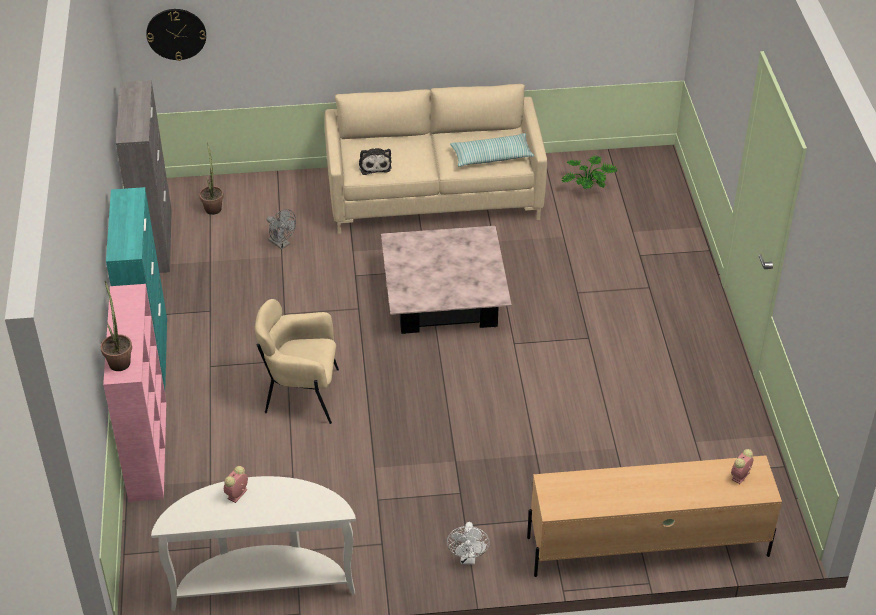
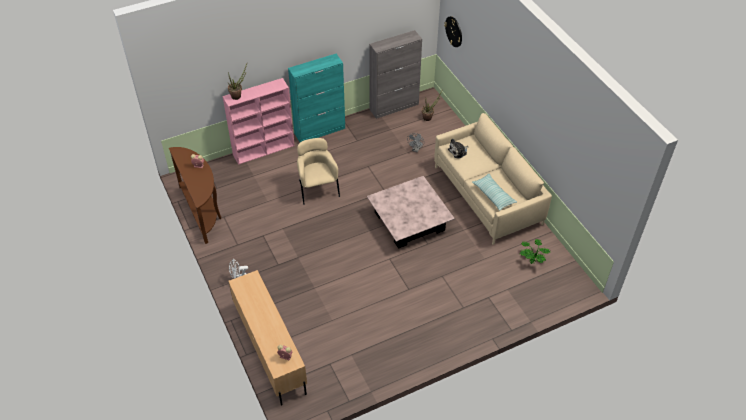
camera: 70 degrees right, 5 degrees up
(263, 582) = (203, 211): white console table -> brown console table

